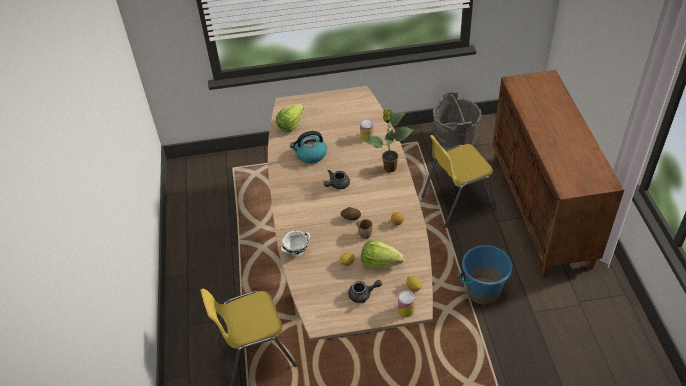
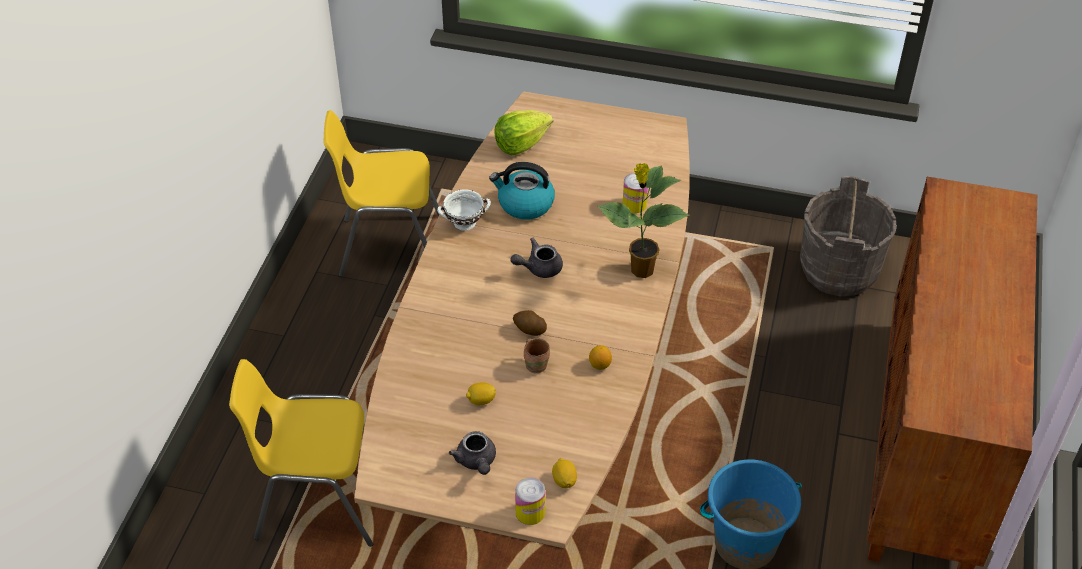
camera: 20 degrees right, 0 degrees up
(297, 250) = (414, 352): white bowl -> white bowl (465, 223)
(363, 295) = (476, 462): grey teapot -> grey teapot turned 60 degrees clockwise
(380, 262) = (533, 420): lettuce -> none
(457, 202) = (784, 376): yellow chair -> yellow chair (390, 246)

